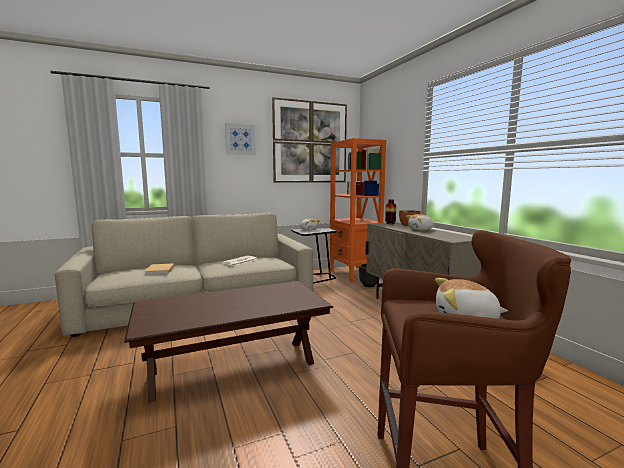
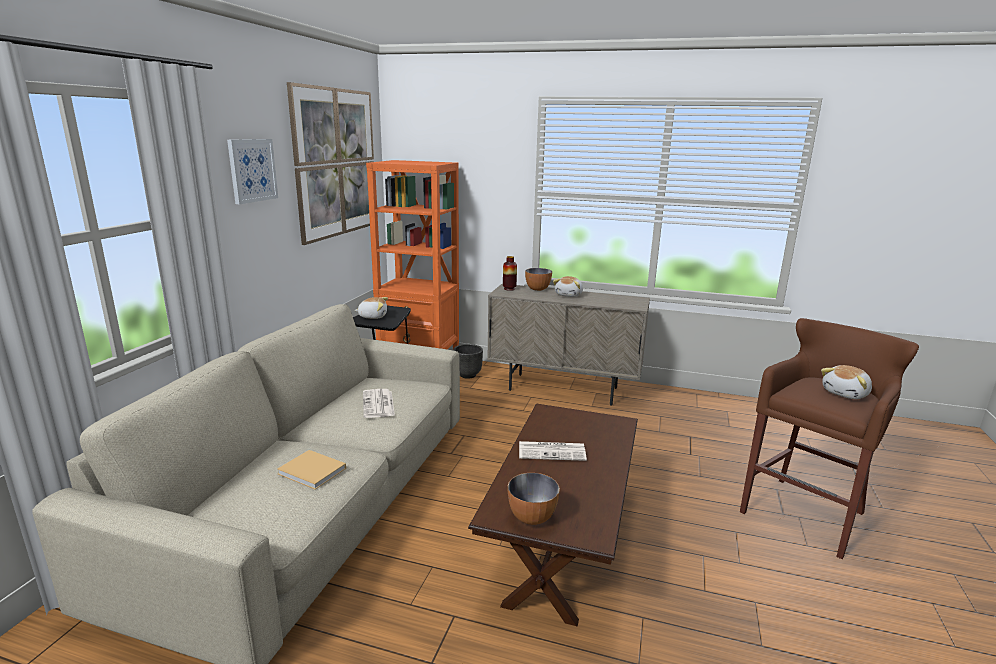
camera: 50 degrees left, 10 degrees up
(153, 311) = (532, 518): none -> bowl
(240, 297) = (552, 451): none -> newspaper

